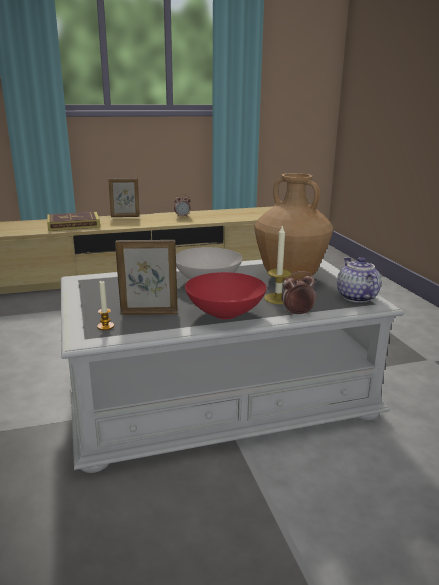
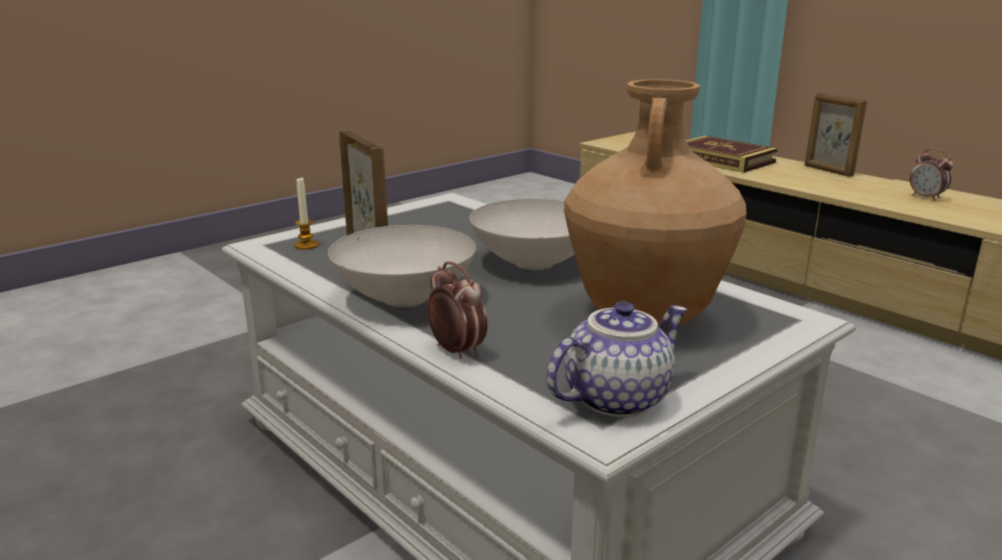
camera: 65 degrees right, 0 degrees up
(224, 314) = (405, 297): red bowl -> white bowl
(278, 298) = (518, 325): candle -> none

